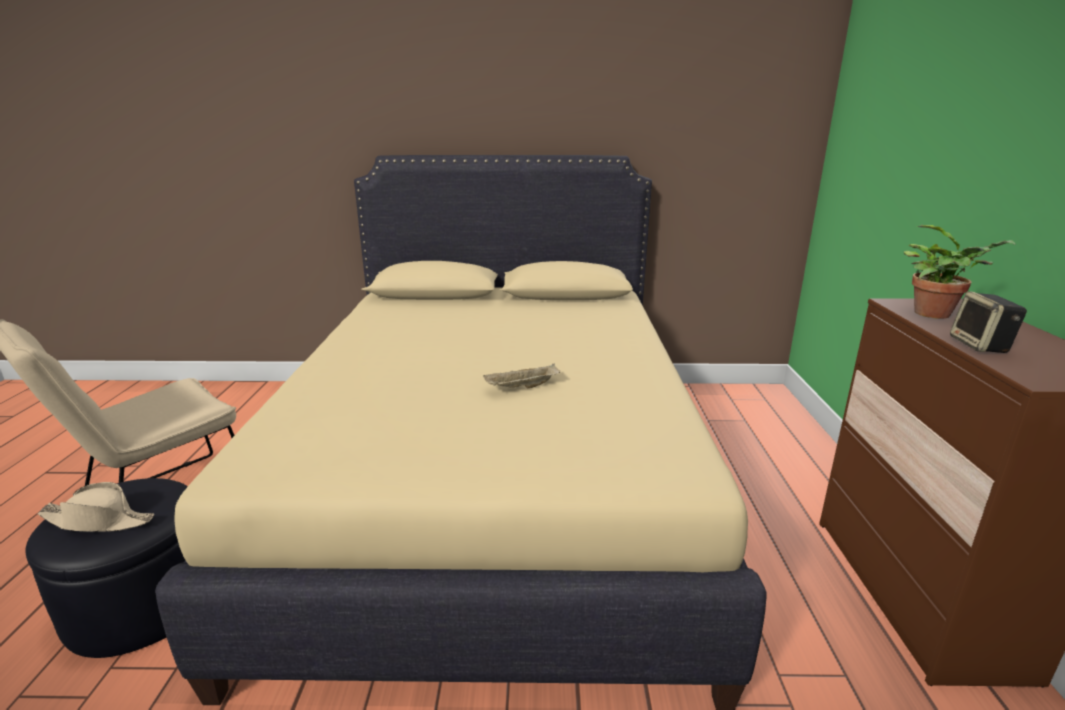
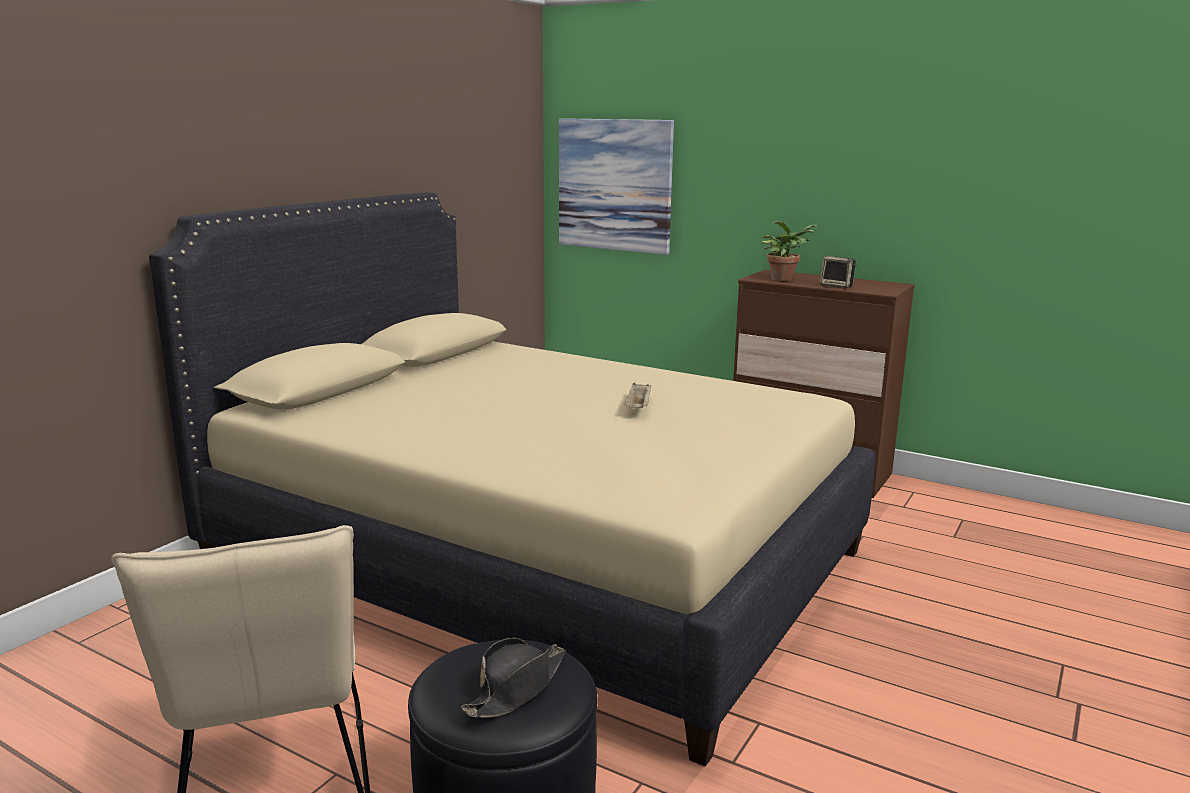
camera: 60 degrees left, 5 degrees down
(99, 521) = (517, 688): beige hat -> black hat
(867, 164) = (614, 185): none -> picture

